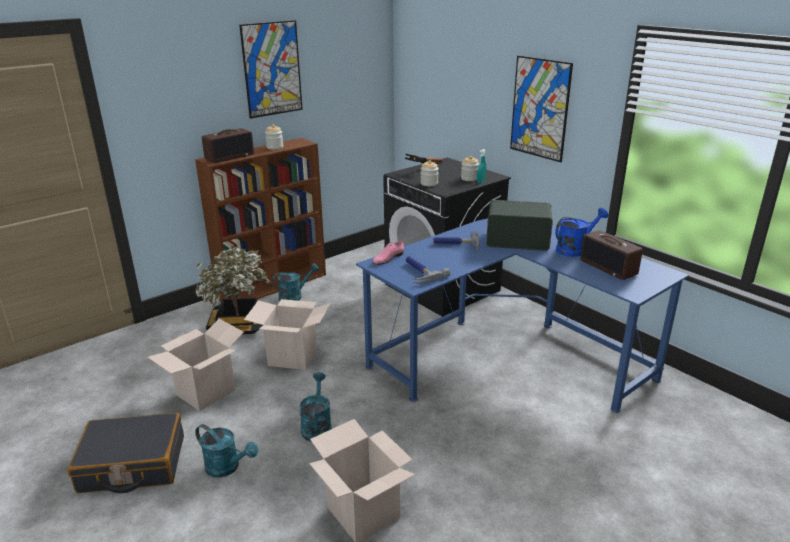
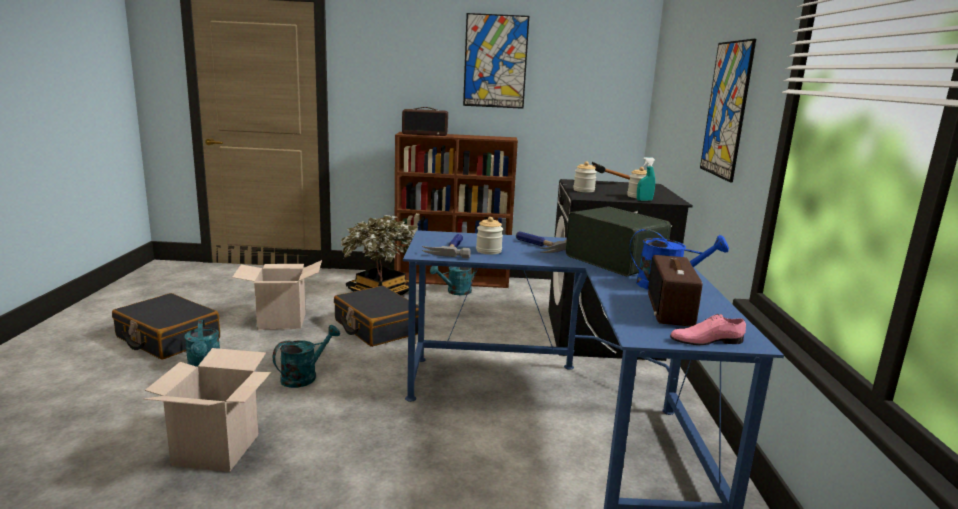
camera: 40 degrees right, 10 degrees down
(275, 147) = (476, 136): jar -> jar (488, 251)
(292, 357) = (377, 327): cardboard box -> black suitcase
(294, 296) = (455, 292): turquoise watering can -> turquoise watering can turned 135 degrees clockwise
(387, 258) = (450, 235): pink shoe -> pink shoe (705, 340)

